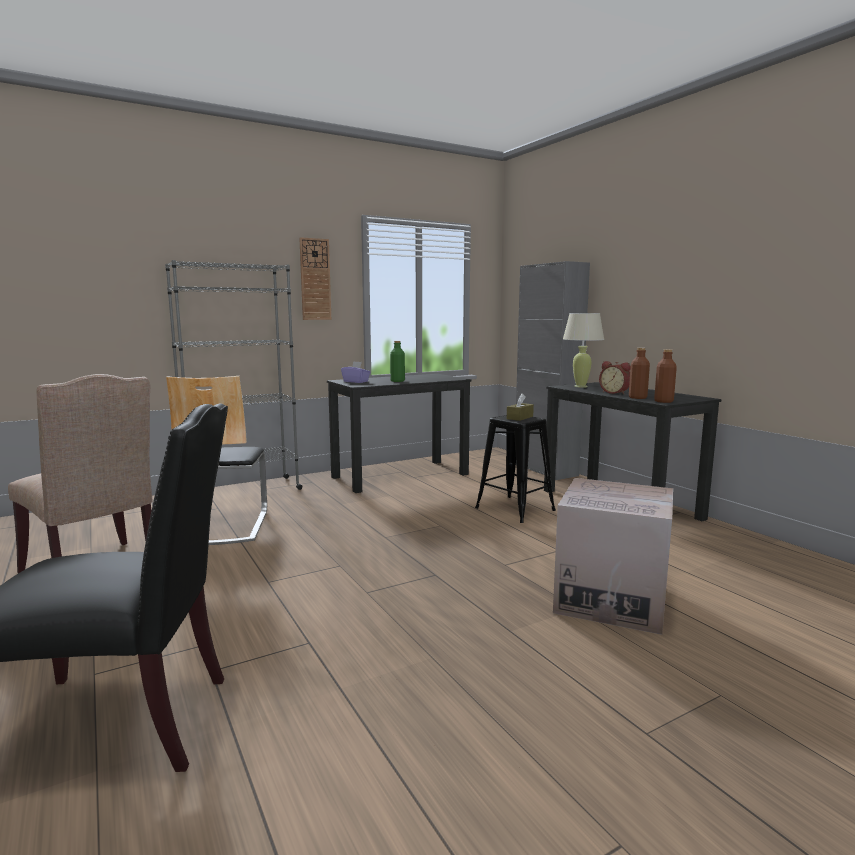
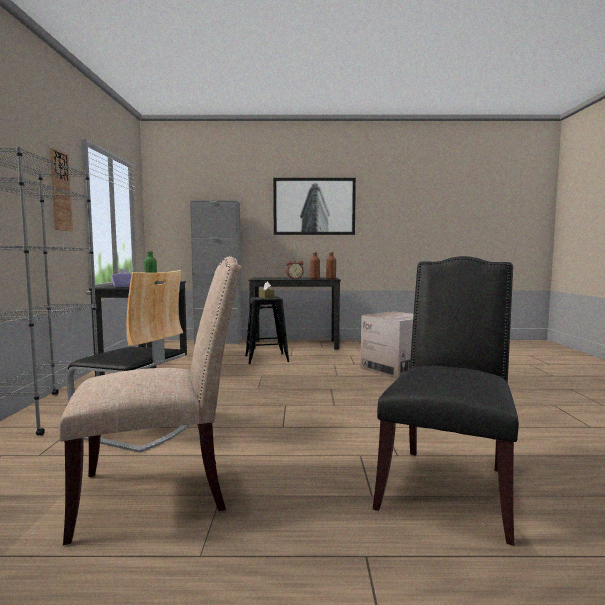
camera: 60 degrees left, 5 degrees down
(581, 386) = (264, 278): beige table lamp -> none
(698, 258) = (314, 206): none -> picture

